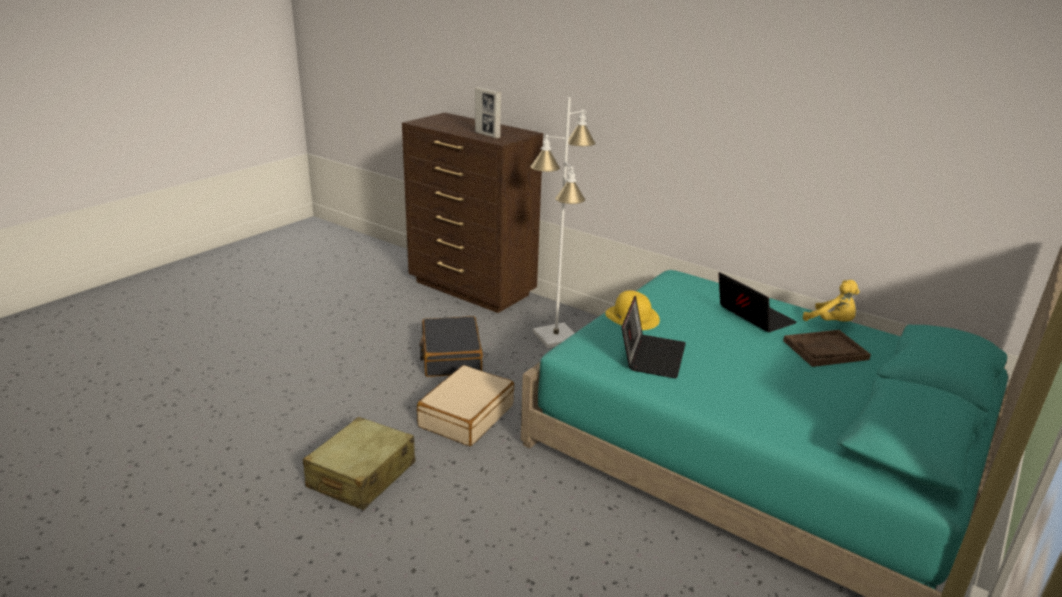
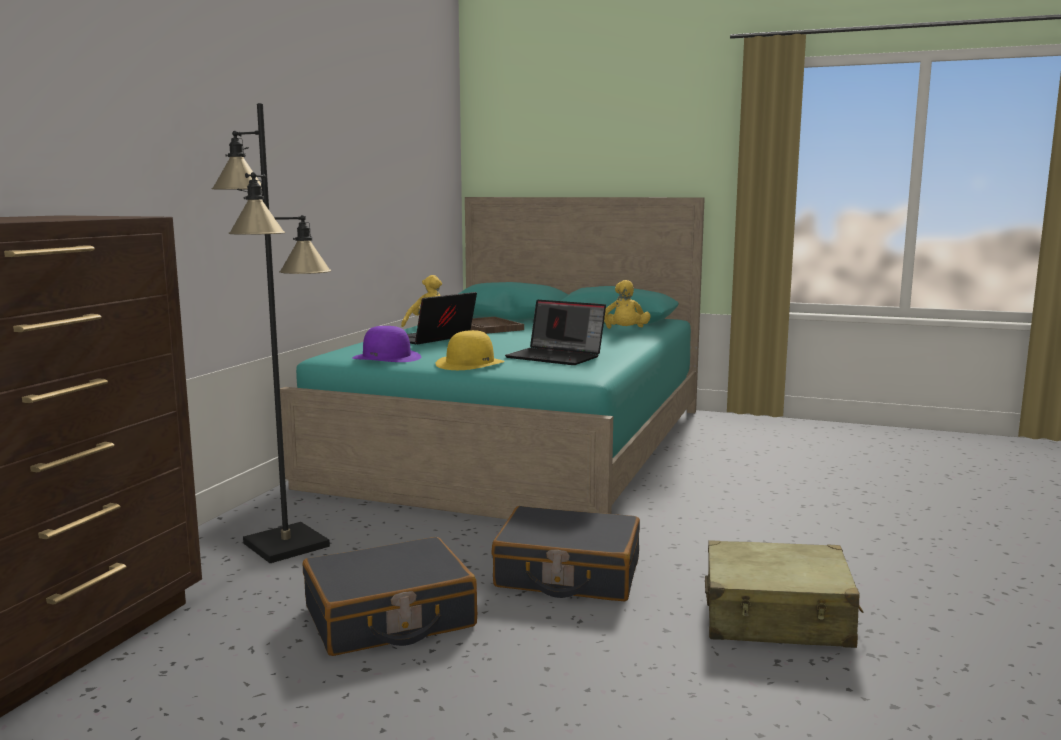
camera: 105 degrees left, 15 degrees down
(466, 416) = (567, 574): beige suitcase -> black suitcase
(487, 135) = (73, 217): picture frame -> none
(556, 336) = (286, 544): white floor lamp -> black floor lamp
(651, 355) = (557, 357): laptop -> laptop turned 150 degrees counterclockwise
(666, 292) = (387, 357): none -> purple hat
(800, 425) = (625, 332): none -> yellow plush toy

